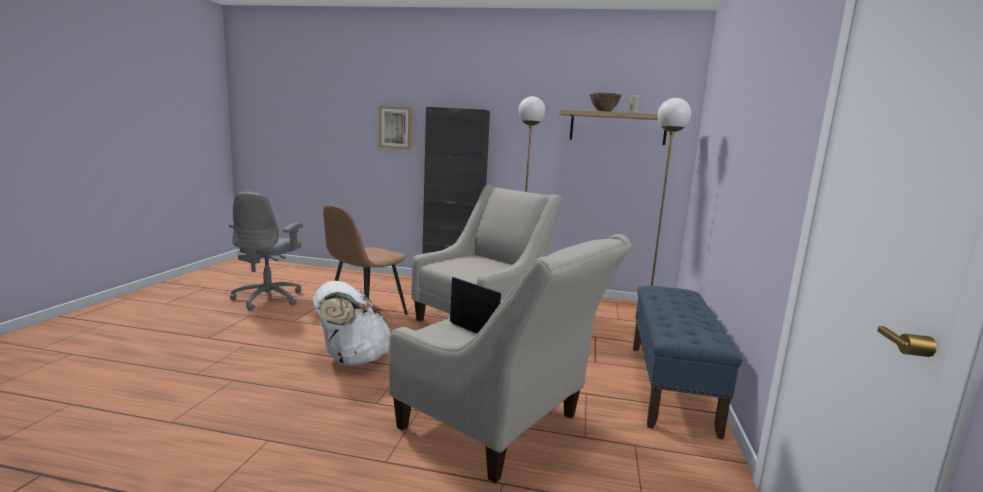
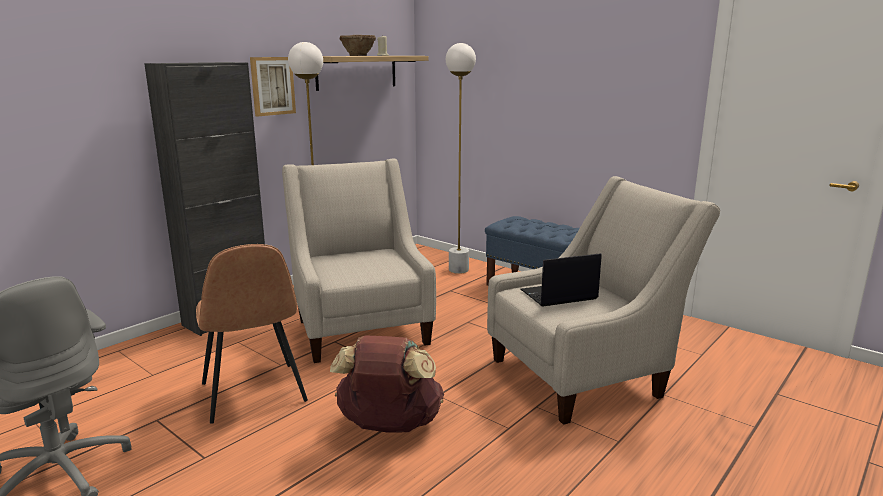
camera: 60 degrees left, 5 degrees up
(351, 359) = (389, 426): white backpack -> brown backpack
(395, 127) = (72, 101): picture -> picture (272, 86)

